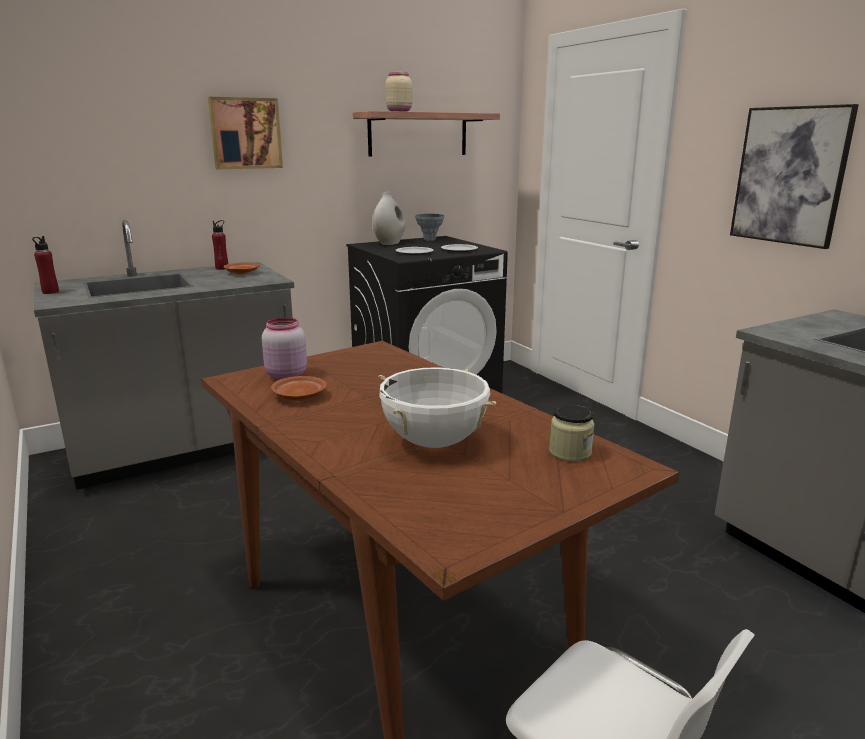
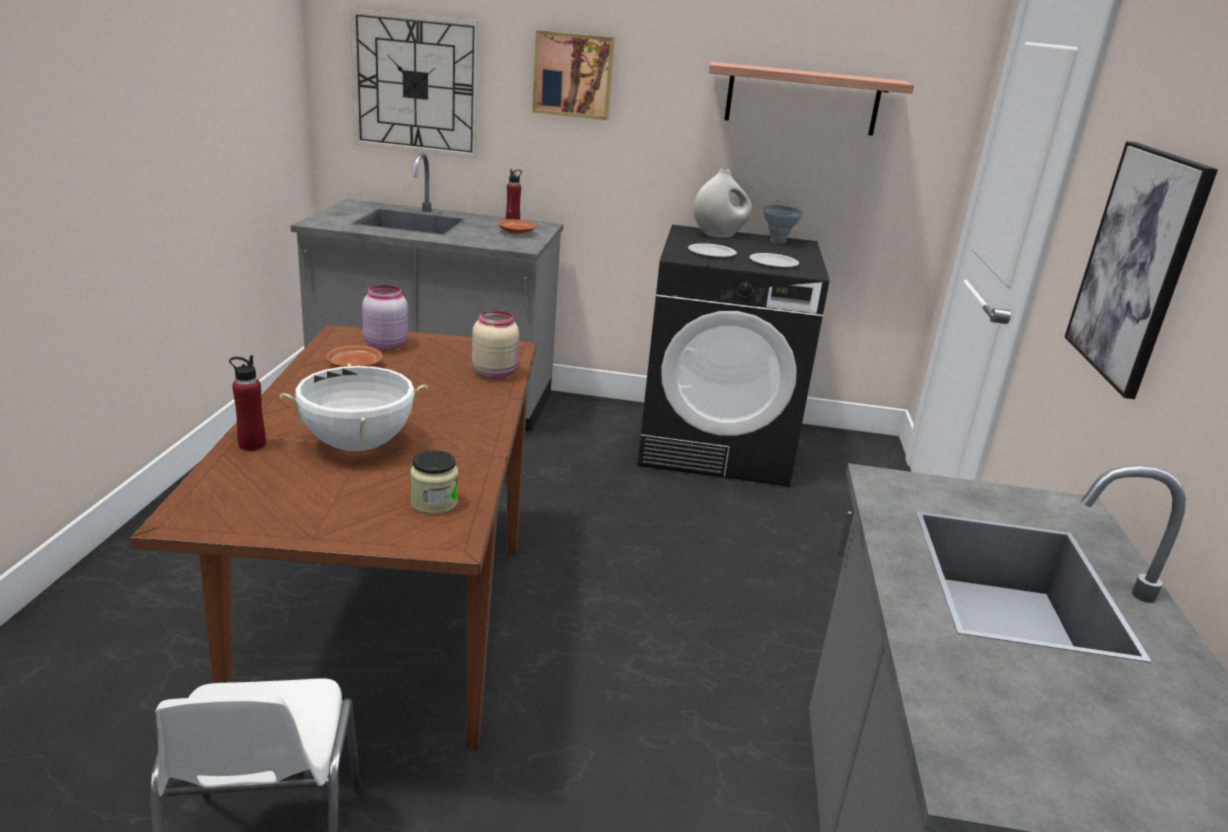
camera: 35 degrees right, 5 degrees up
(50, 292) = (335, 211): red bottle -> red bottle (252, 445)
(93, 158) = (416, 84): none -> wall clock
(399, 111) = (761, 67): beige jar -> beige jar (495, 373)

